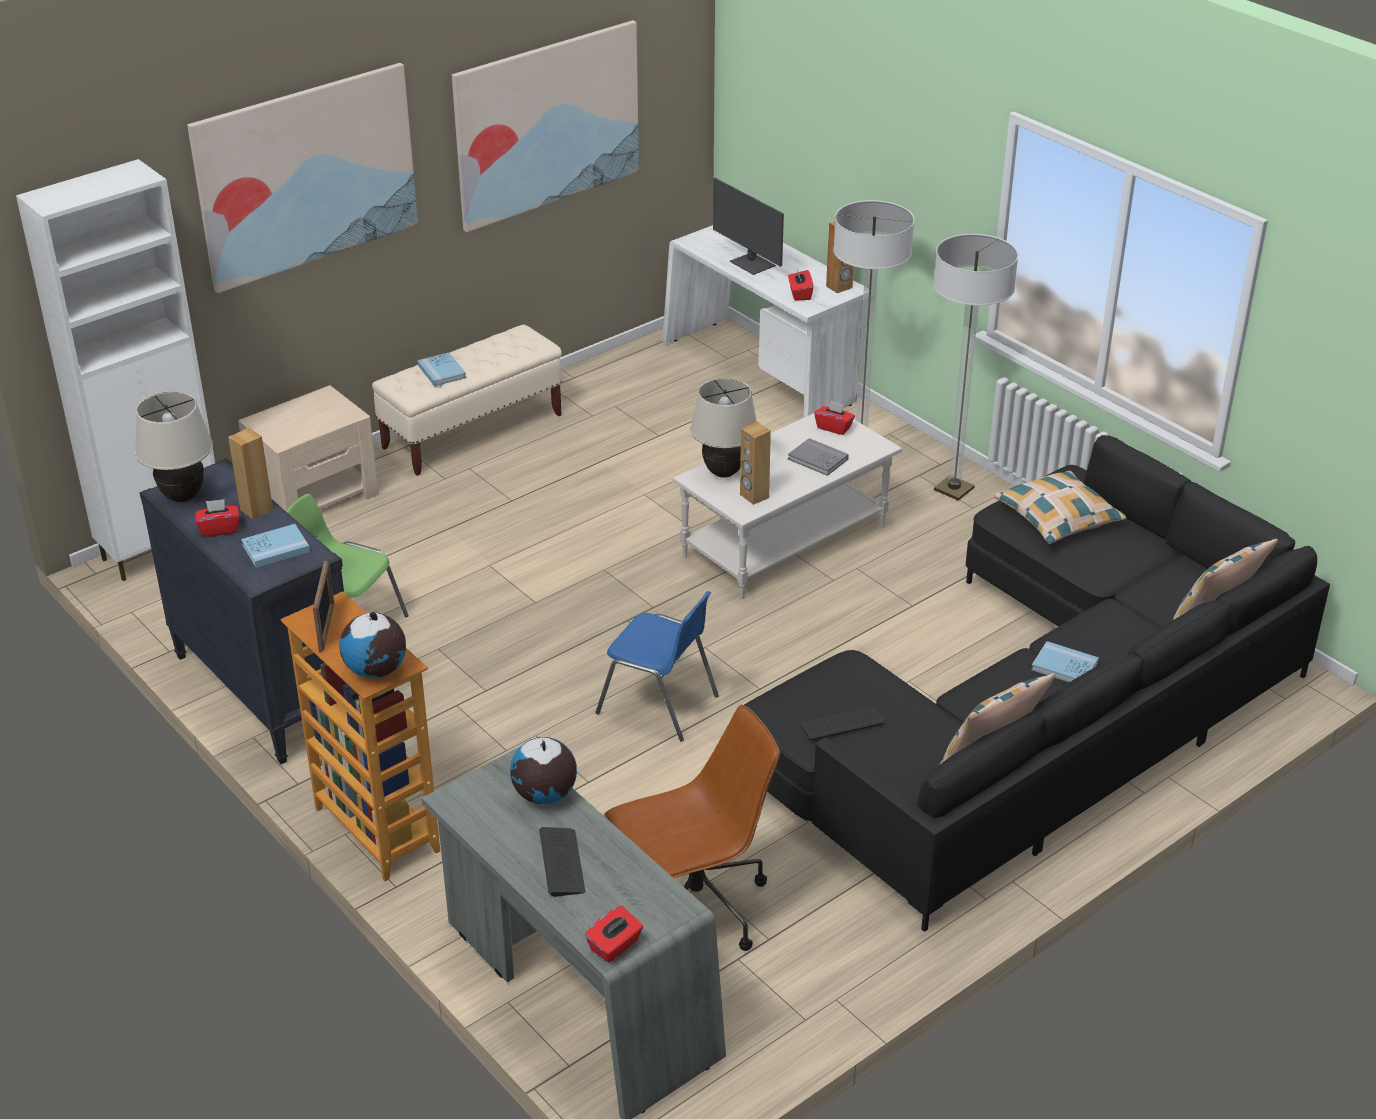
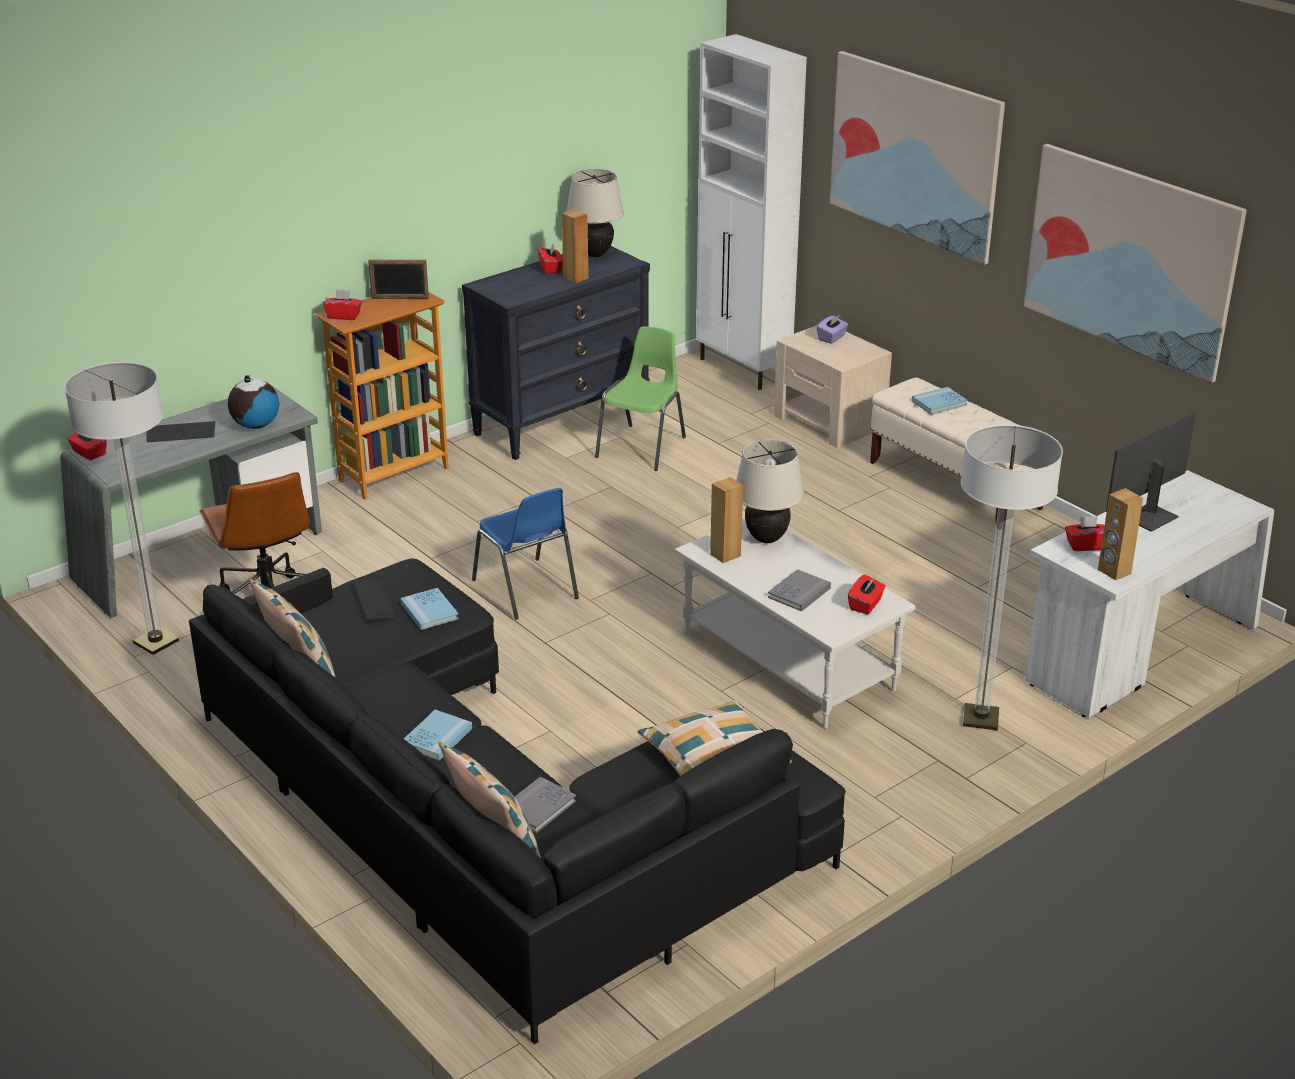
camera: 90 degrees right, 5 degrees down
(276, 548) = (523, 287): blue book -> blue book (429, 611)
(283, 418) = (832, 338): none -> purple tissue box
(376, 671) = (344, 316): globe -> red tissue box
(659, 705) = (526, 590): blue chair -> blue chair turned 60 degrees counterclockwise
(954, 489) = (911, 785): floor lamp -> floor lamp (156, 642)
(1147, 605) = (538, 807): none -> grey book

